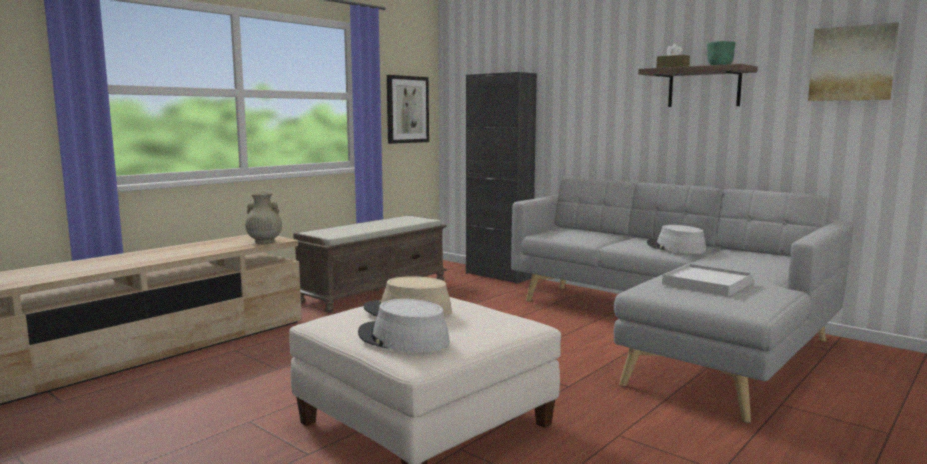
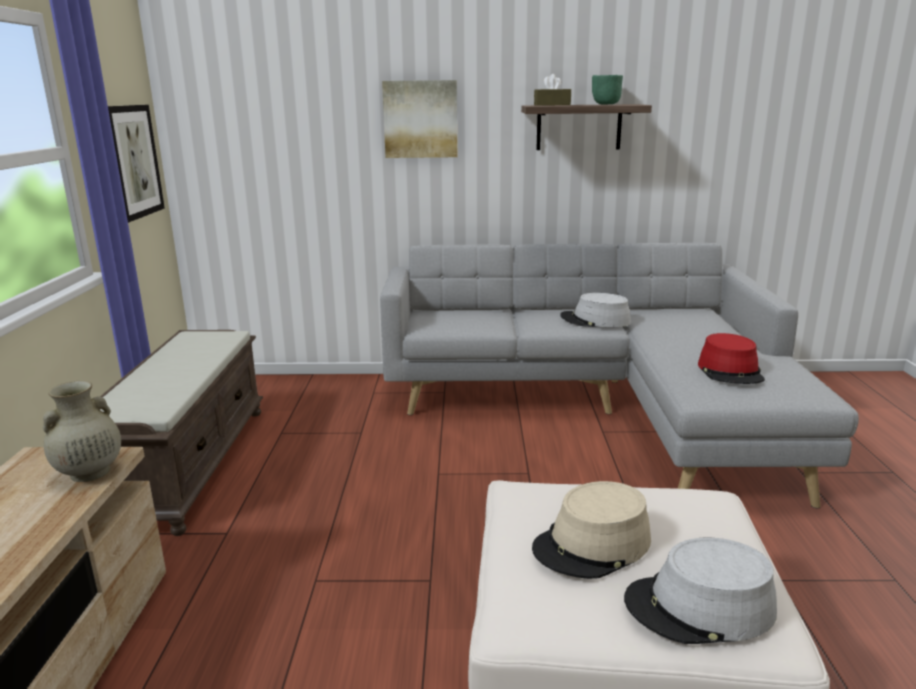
camera: 40 degrees left, 10 degrees up
(498, 275) = (317, 383): black cabinet -> none
(707, 284) = (730, 371): white tray -> red hat
(852, 63) = (731, 104): picture -> picture (420, 119)

